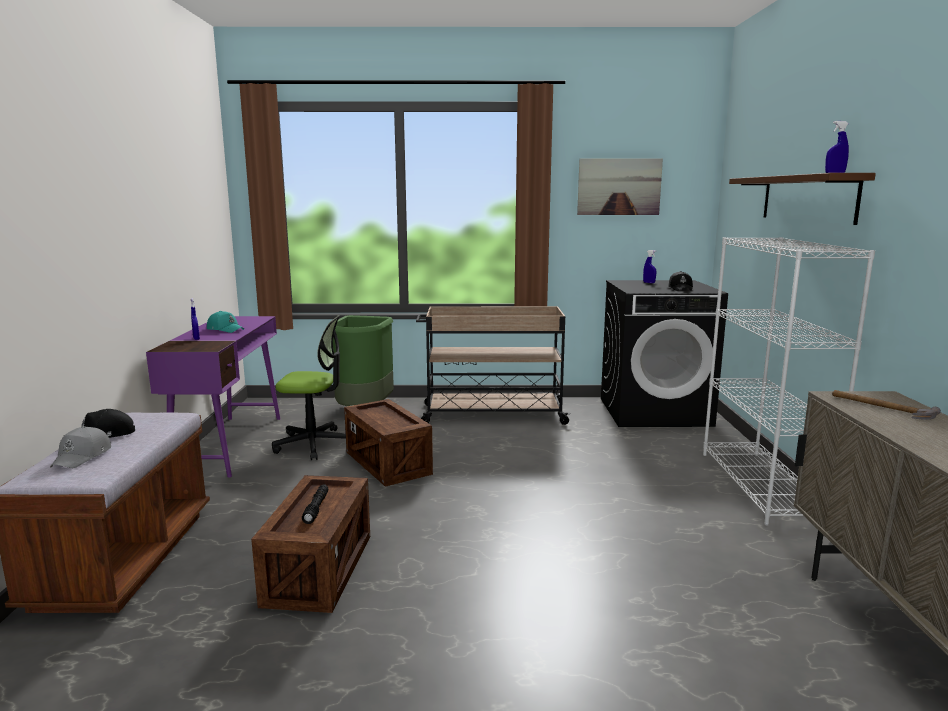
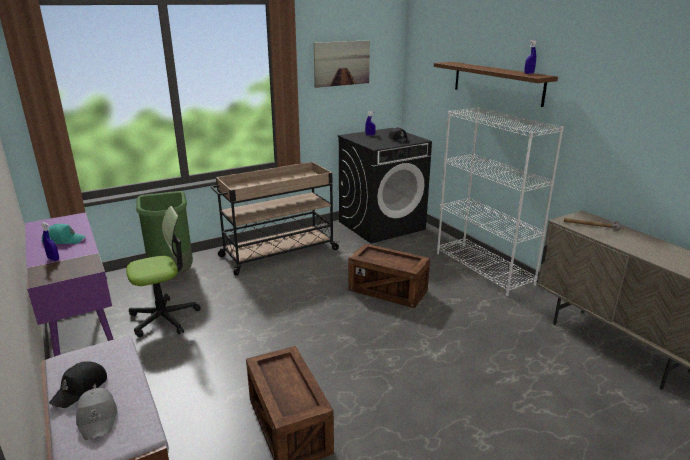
camera: 30 degrees left, 10 degrees up
(316, 508) = (288, 384): black flashlight -> none
(388, 464) = (245, 319): crate -> crate (388, 291)

